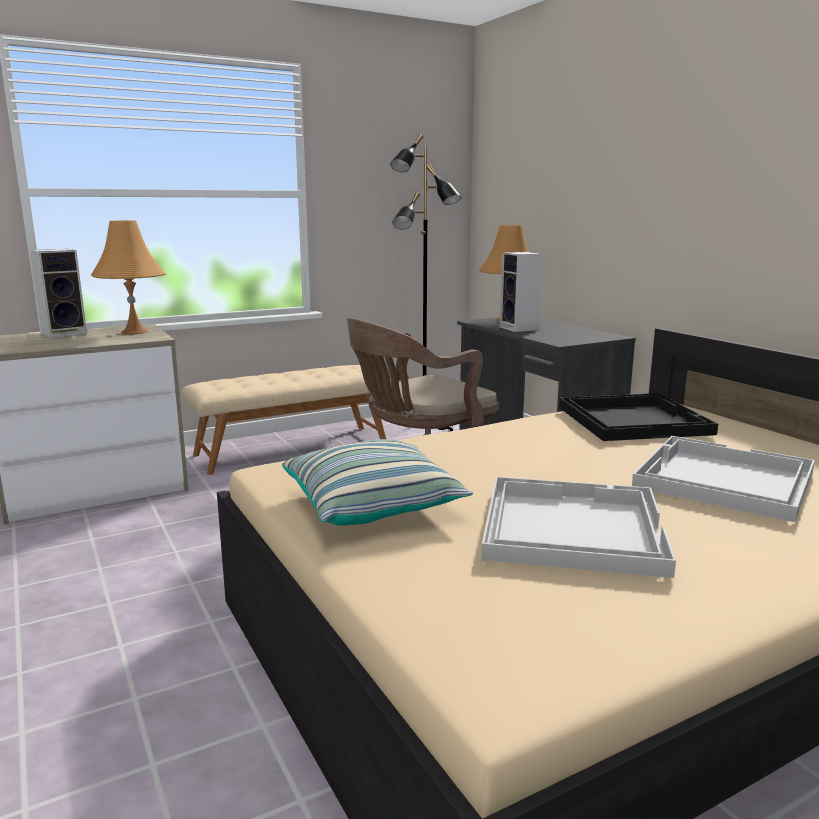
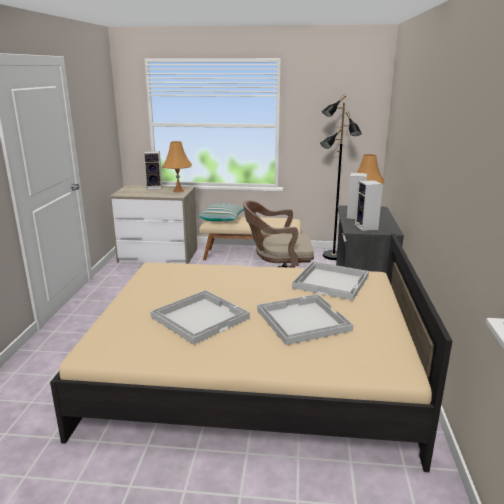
camera: 35 degrees right, 5 degrees up
(373, 505) = (158, 288): pillow -> pillow (222, 219)
(569, 336) = (367, 227): none -> speaker
(633, 420) = (332, 281): black tray -> white tray

